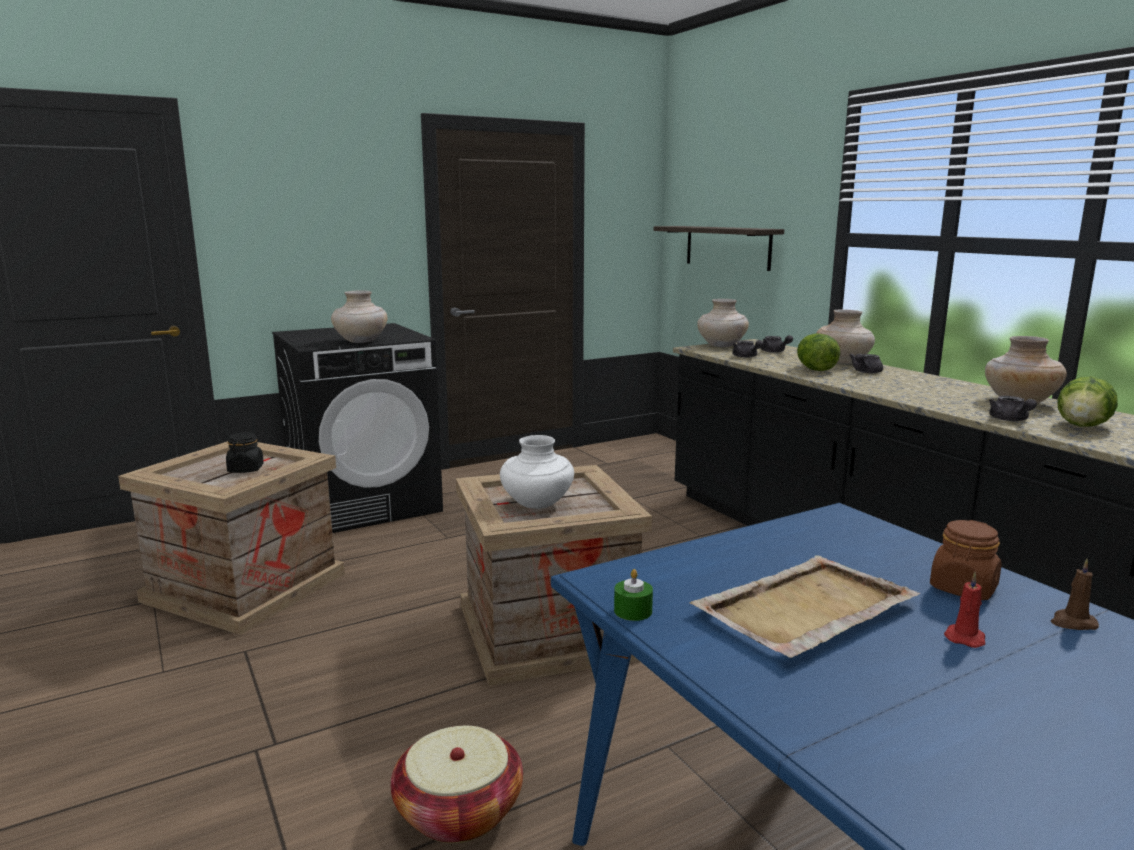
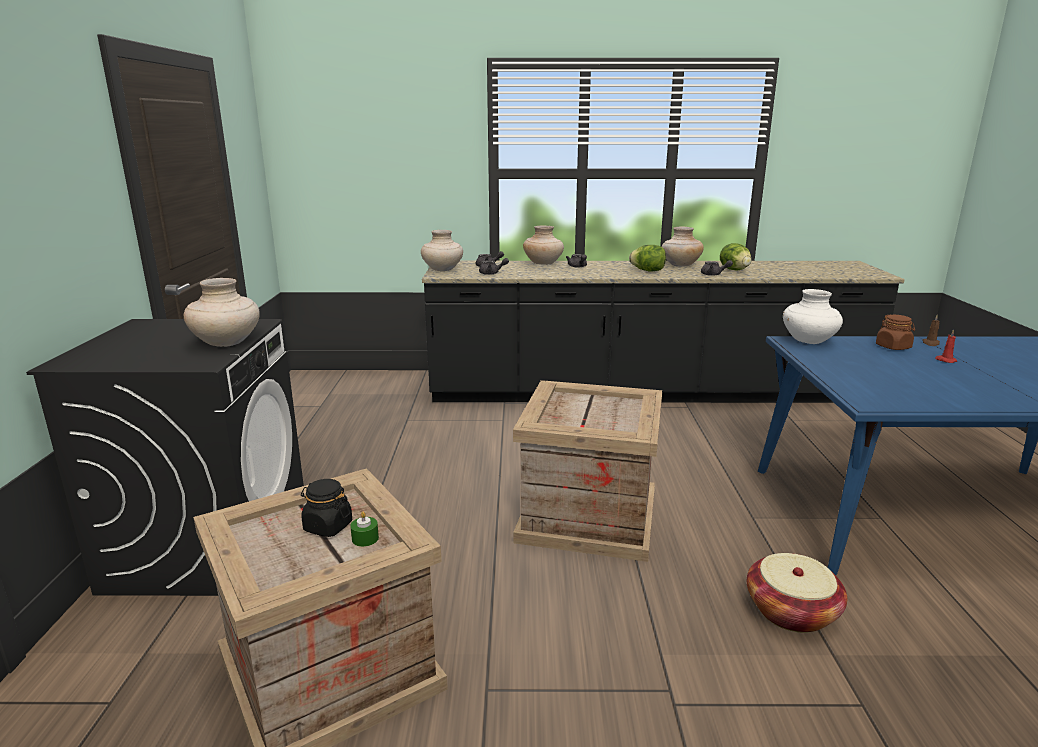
camera: 60 degrees left, 5 degrees up
(537, 504) = (596, 416): white vase -> white vase (809, 341)
(633, 611) = (914, 405): green candle -> green candle (365, 538)
(727, 247) = (365, 185): shelf -> none
(803, 609) = (914, 376): beige tray -> none
(815, 369) = (555, 271): lettuce -> lettuce (648, 271)

